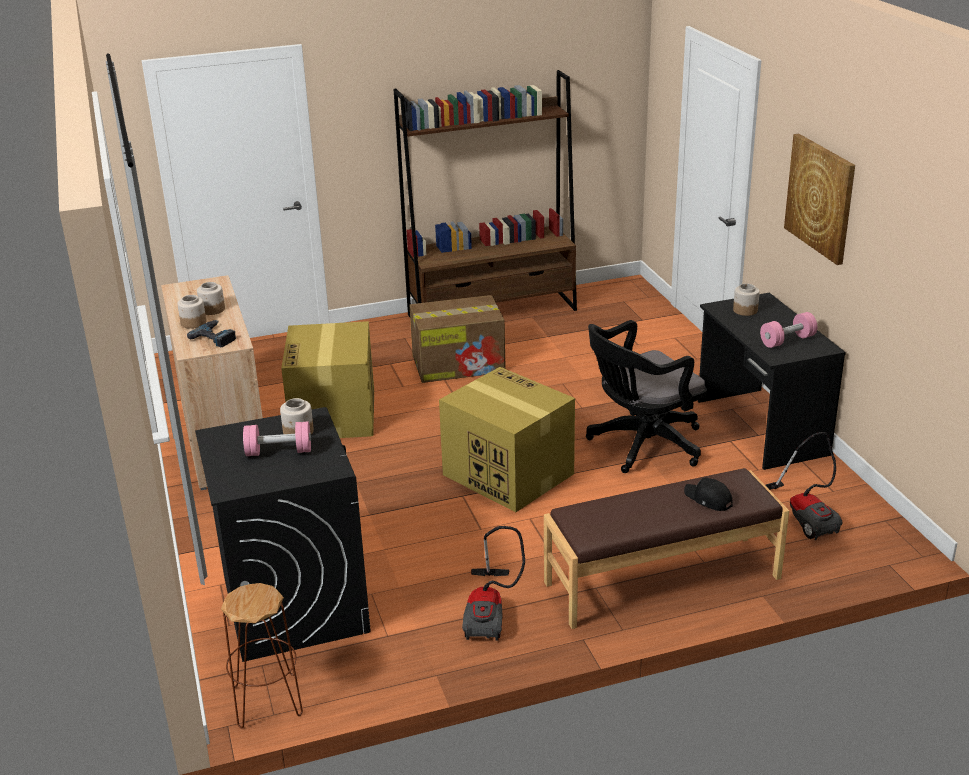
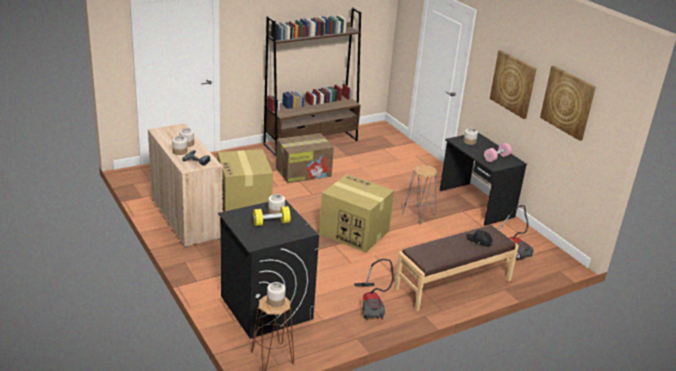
camera: 15 degrees left, 0 degrees up
(256, 597) = (276, 301): none -> jar
(279, 451) = (271, 223): pink dumbbell -> yellow dumbbell
(641, 446) = (418, 215): black office chair -> grey stool
(908, 229) = (568, 102): none -> picture

